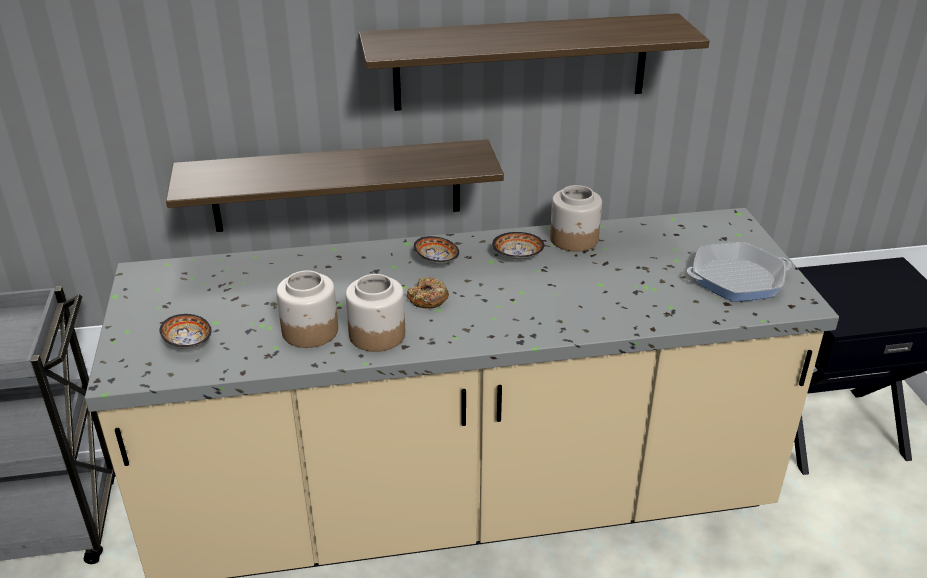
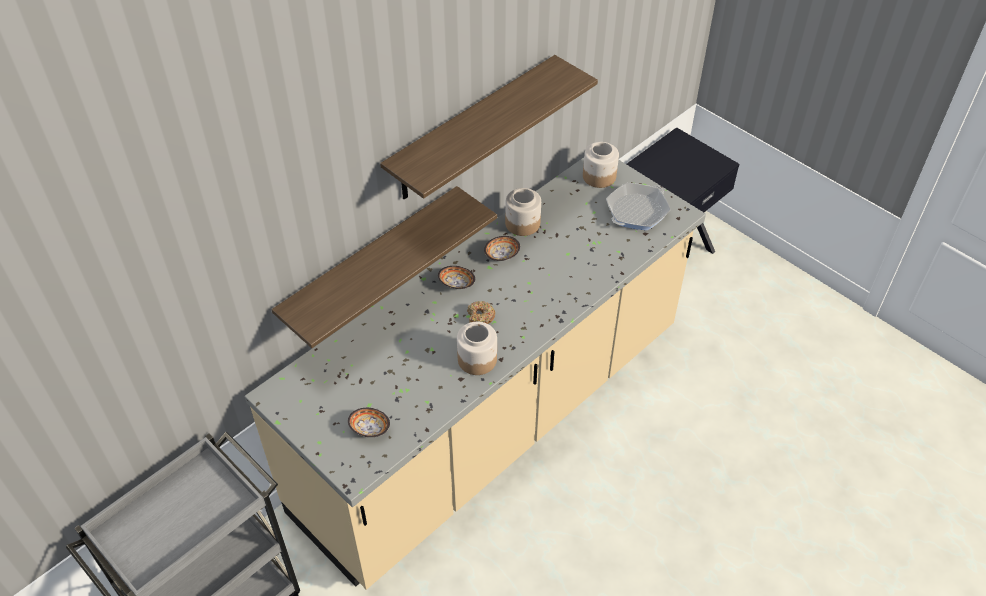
camera: 35 degrees left, 15 degrees up
(309, 331) = (434, 379): jar -> jar (598, 177)

